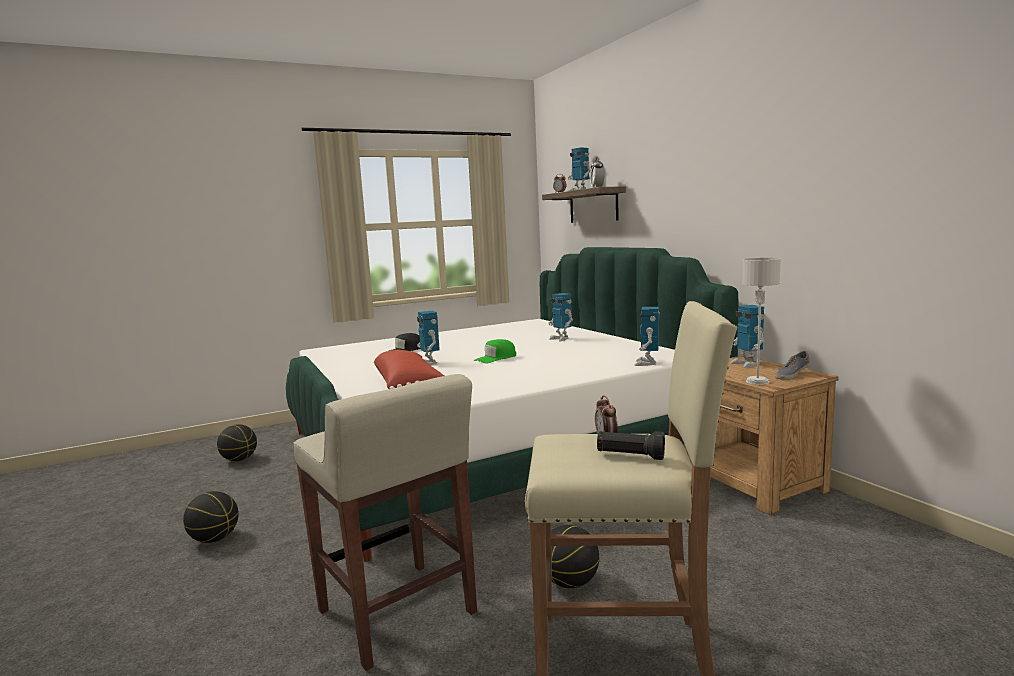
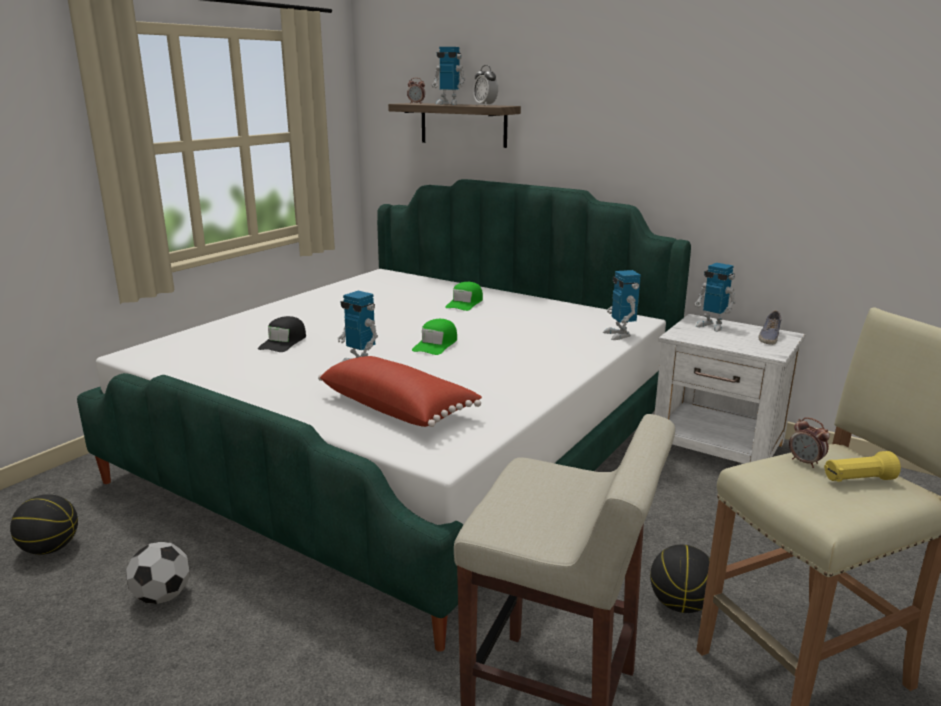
camera: 30 degrees left, 10 degrees up
(215, 539) = (180, 688): basketball -> none
(260, 493) = (162, 596): none -> football
(561, 339) = (465, 303): toy robot -> green cap
(630, 456) = (857, 480): black flashlight -> yellow flashlight
(753, 483) = (719, 446): brown nightstand -> white nightstand
(757, 382) = (754, 350): grey table lamp -> none

